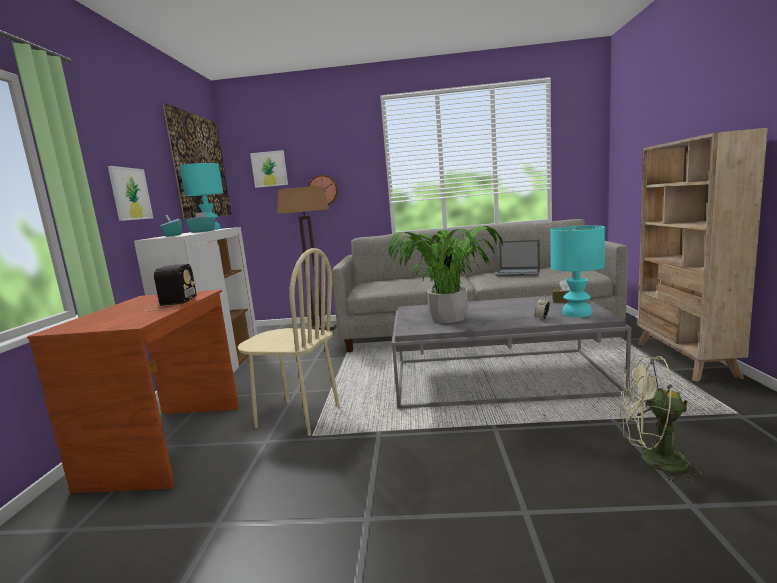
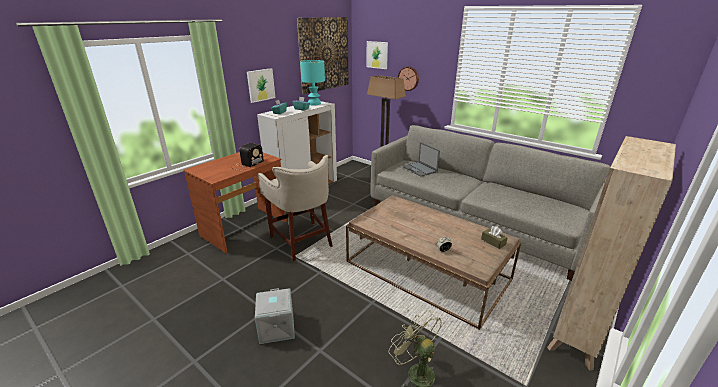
camera: 35 degrees right, 15 degrees up
(298, 416) = (302, 240): beige chair -> beige stool
(419, 528) = (276, 327): none -> grey storage box
(449, 318) = (397, 221): potted plant -> none
(499, 377) = (427, 270): grey coffee table -> brown coffee table
(518, 273) = (510, 196): laptop -> laptop (420, 169)
(577, 313) = (472, 258): turquoise table lamp -> none

